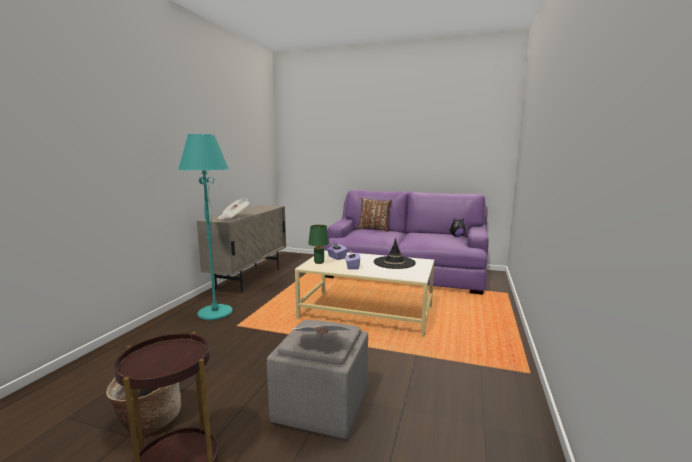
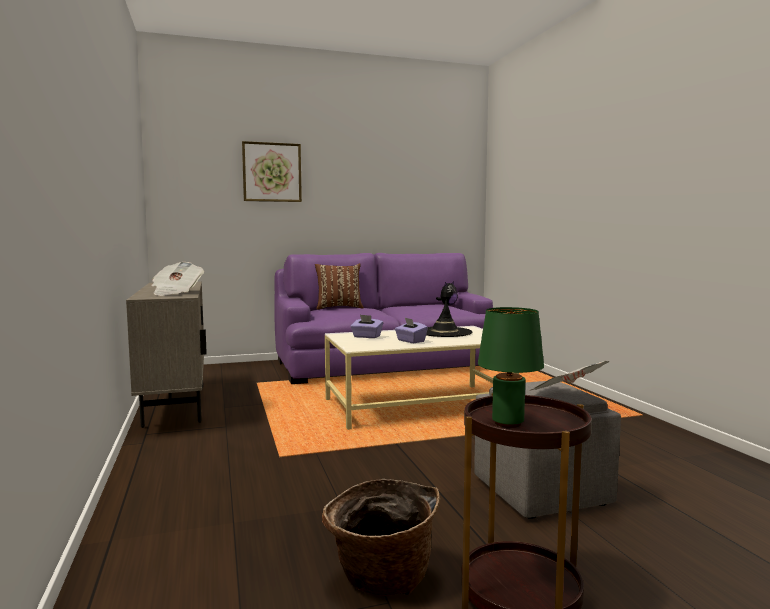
camera: 35 degrees left, 5 degrees down
(215, 313) = (211, 453): turquoise floor lamp -> none
(319, 262) = (360, 343): green table lamp -> green table lamp (508, 423)
(346, 134) = (272, 172): none -> picture

